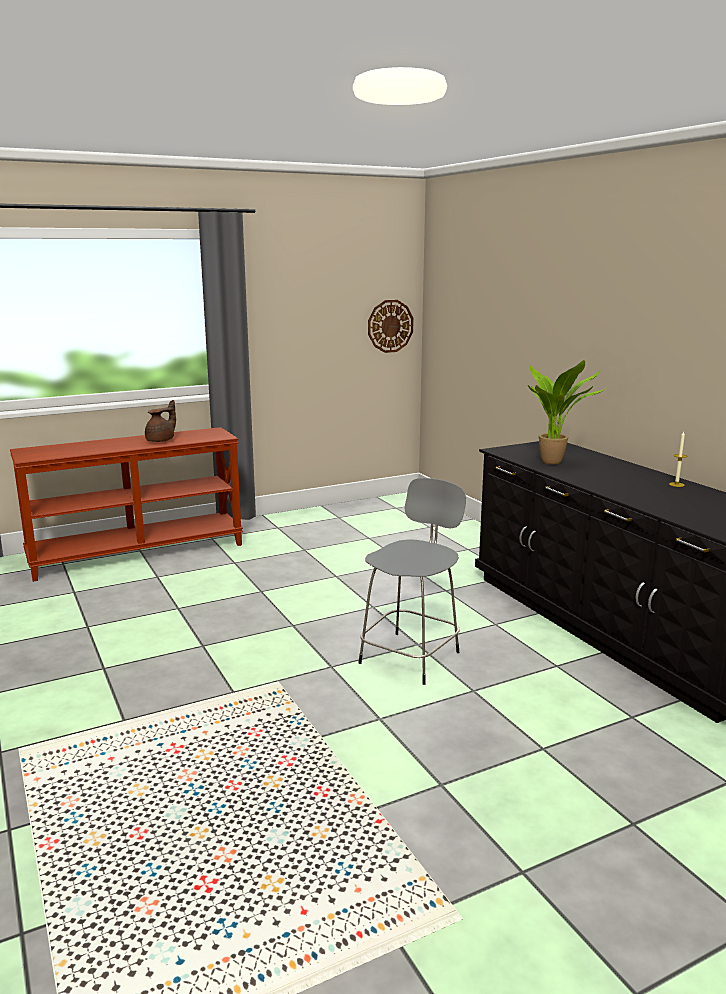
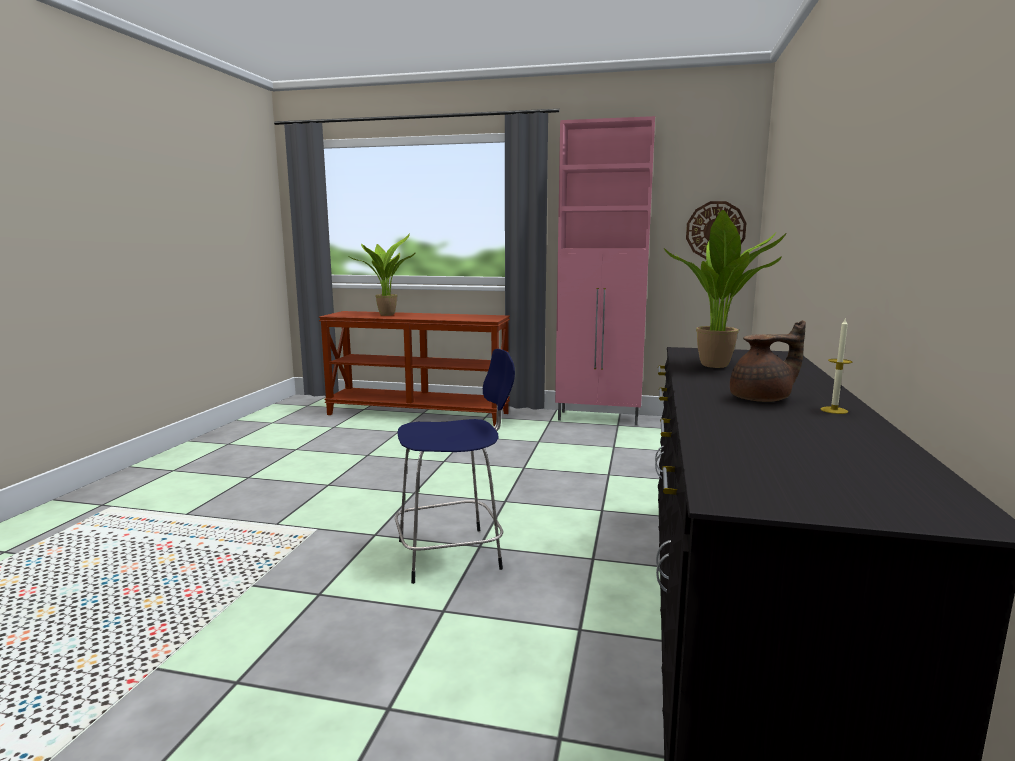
camera: 40 degrees right, 5 degrees down
(90, 447) = (386, 314): none -> potted plant
(161, 440) = (440, 316): brown teapot -> brown teapot (763, 399)
(314, 514) = (599, 418): none -> pink cabinet
(411, 656) = (453, 554): grey stool -> blue stool

